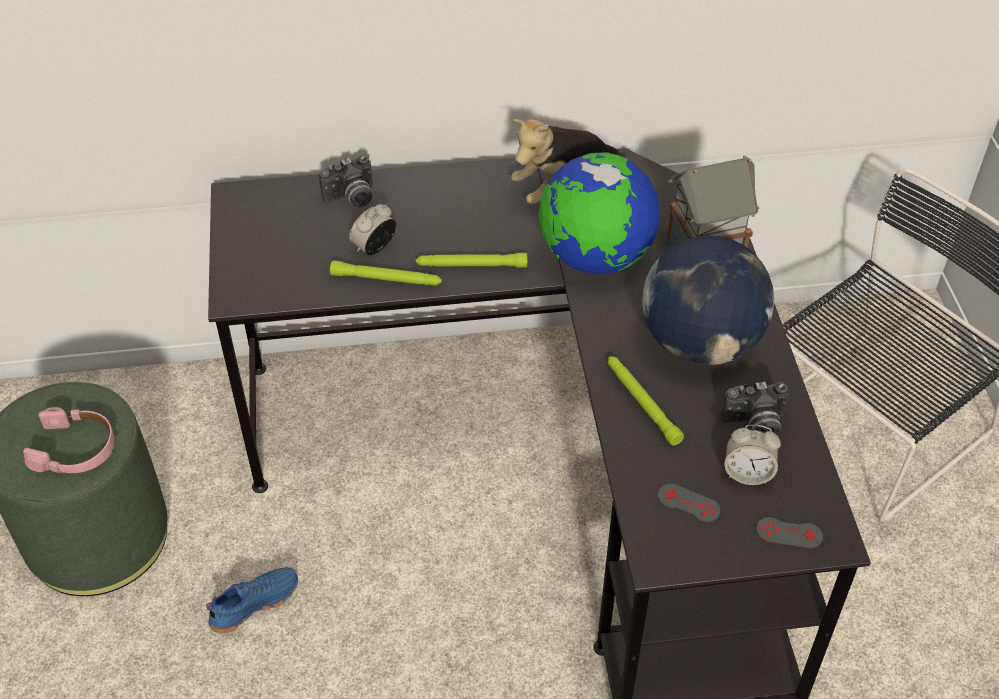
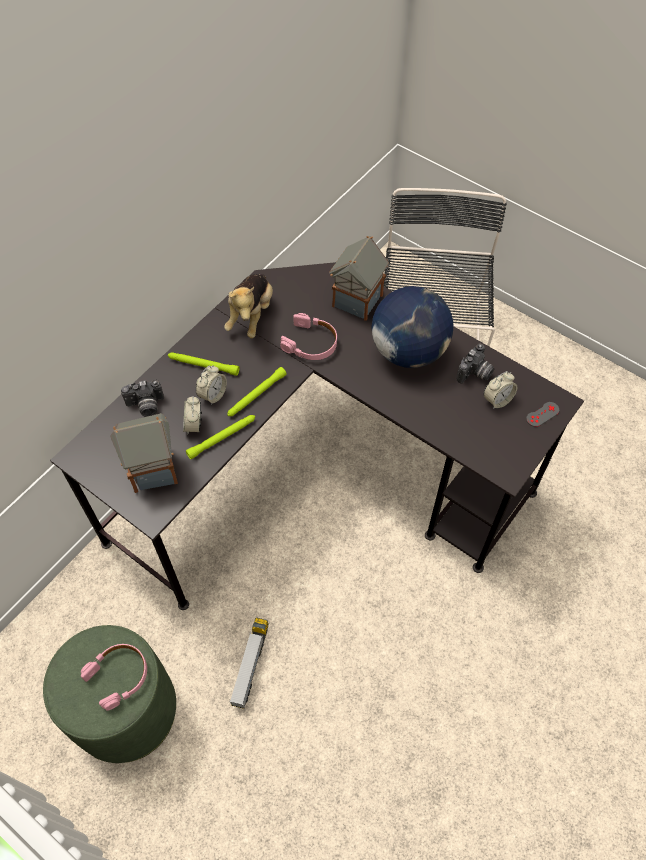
camera: 45 degrees left, 10 degrees up
(253, 602) = (250, 665): blue shoe -> toy truck
(288, 259) = (154, 469): none -> toy house
(351, 198) = (146, 406): camera -> camera turned 60 degrees clockwise
(428, 234) = (213, 395): none -> alarm clock
(595, 257) = (311, 343): globe -> pink headphones
(642, 402) = (417, 403): green flashlight -> green flashlight (203, 365)
(688, 503) = (490, 435): grey game controller -> none

